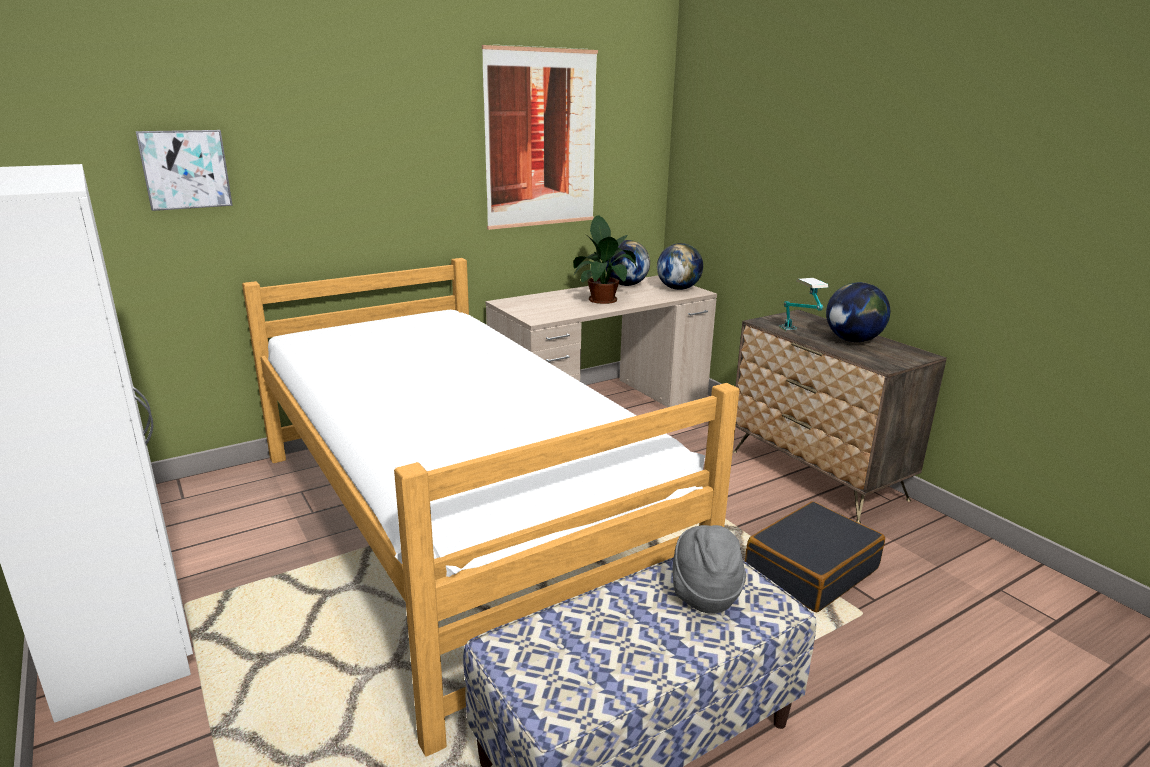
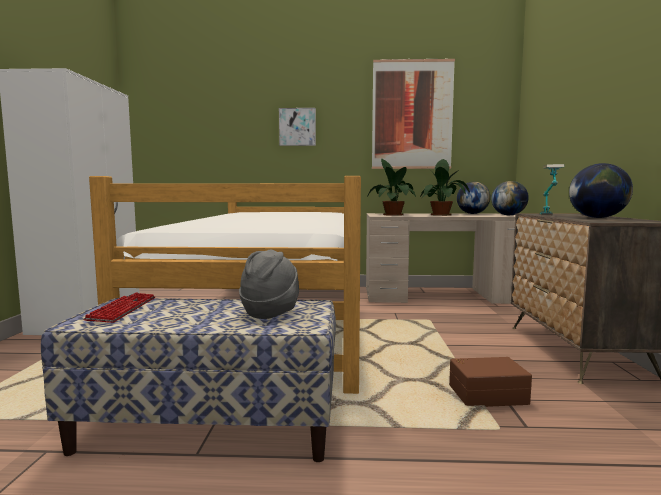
camera: 35 degrees right, 15 degrees down
(185, 169) = (211, 125): picture -> picture (297, 127)
(541, 662) = (123, 309): none -> keyboard
(542, 309) = (392, 214): none -> potted plant
(810, 569) = (486, 394): black suitcase -> brown storage box

